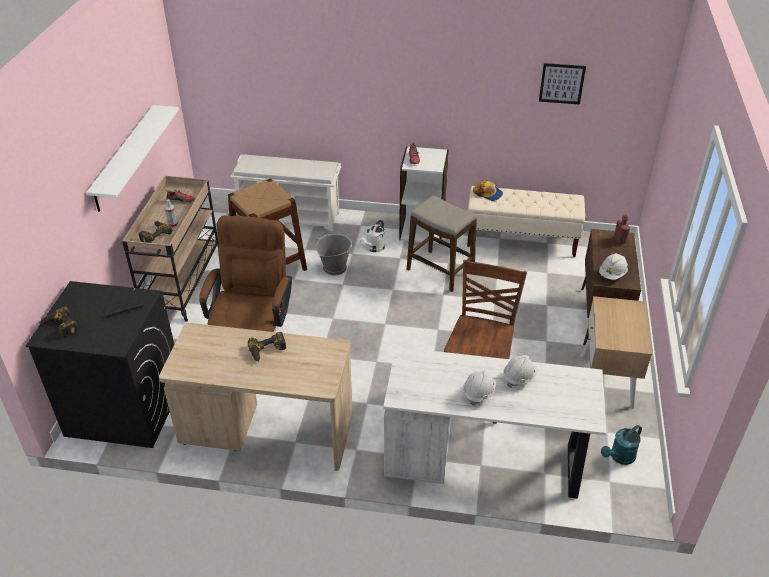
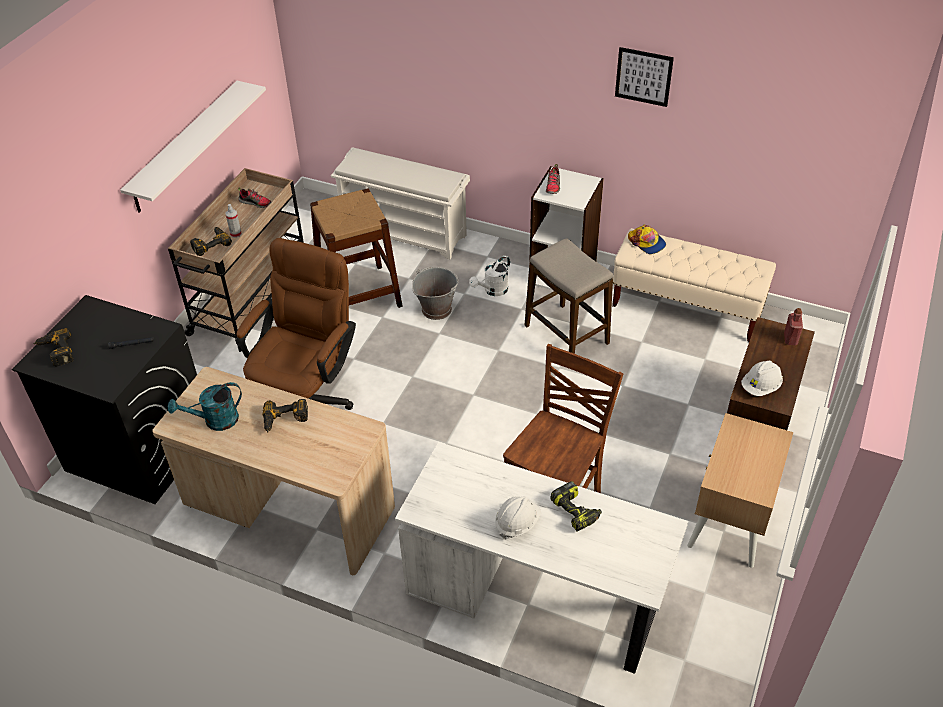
camera: 15 degrees right, 5 degrees up
(519, 377) = (576, 511): white hard hat -> power drill
(561, 83) = (755, 114): picture -> picture (643, 76)
(619, 457) = (709, 630): turquoise watering can -> turquoise watering can (215, 421)

